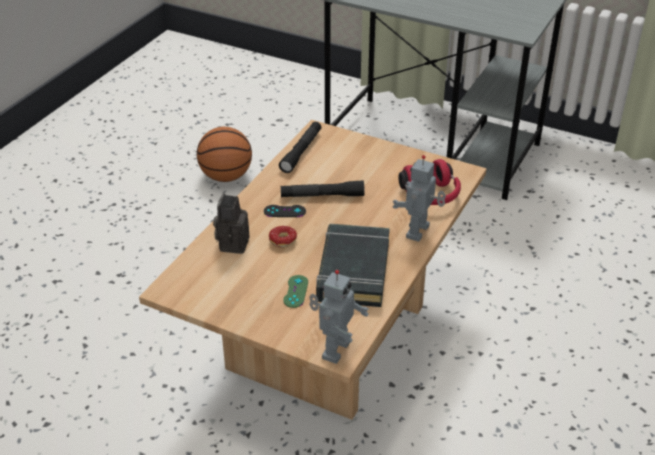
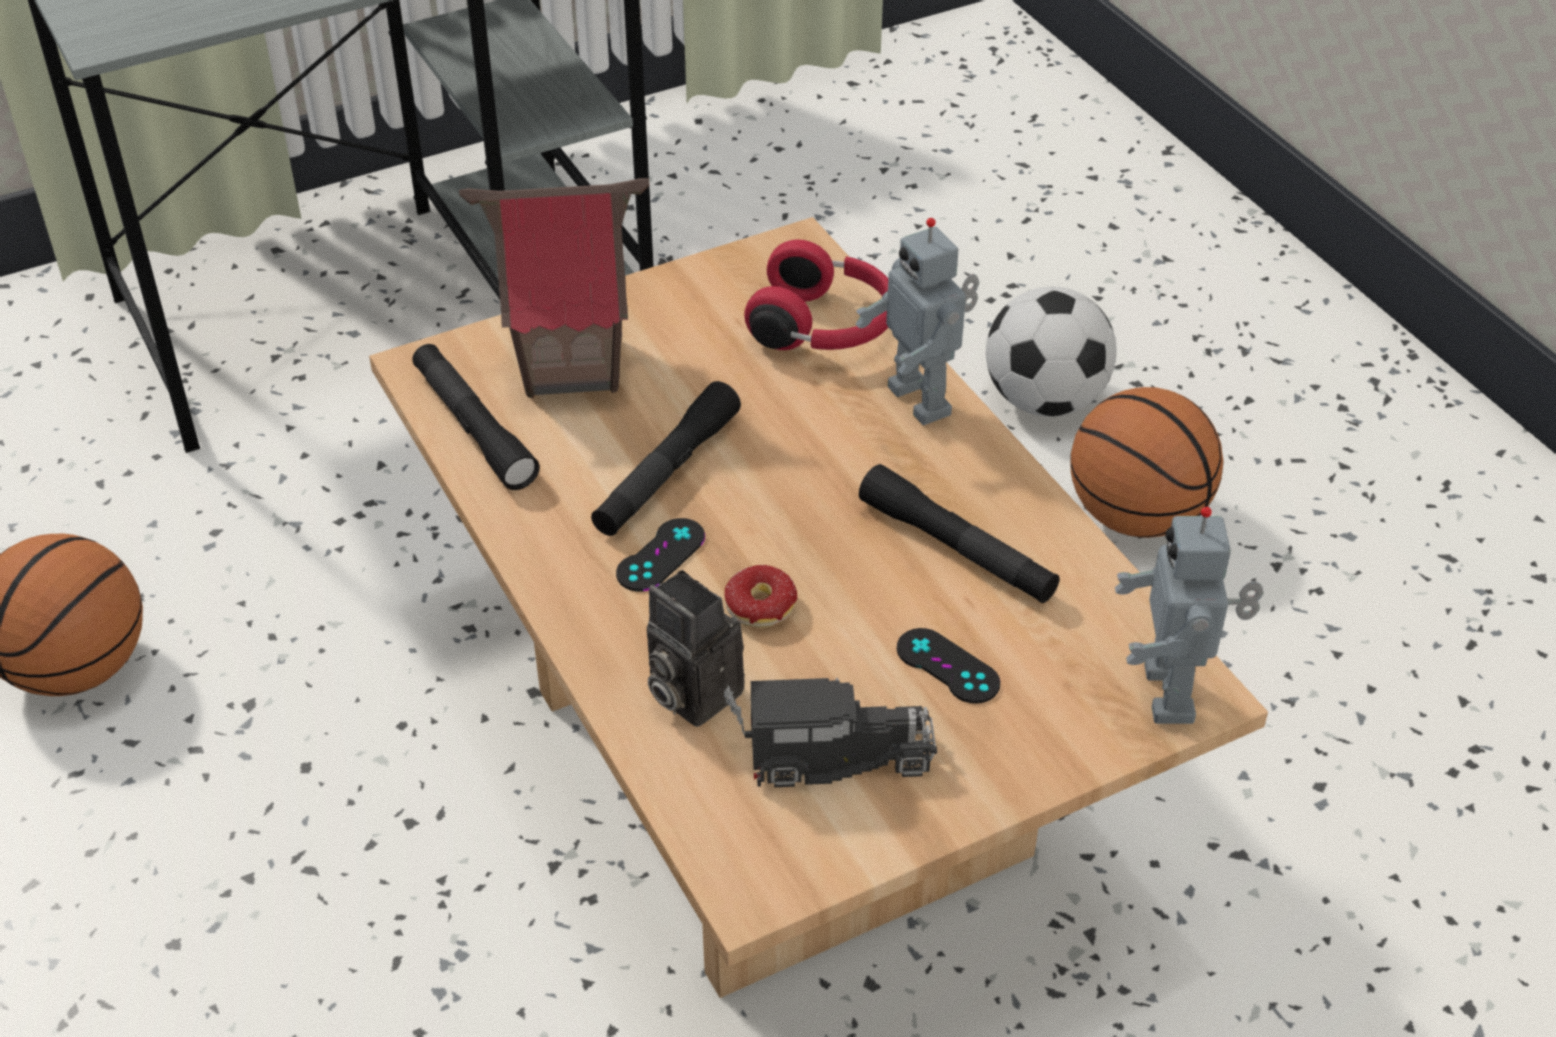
camera: 55 degrees left, 5 degrees up
(232, 282) = (829, 756): none -> toy truck
(296, 291) = (947, 666): green game controller -> black game controller
(334, 349) = (1174, 694): toy robot -> toy robot turned 150 degrees counterclockwise
(350, 155) = (570, 365): none -> toy house
(353, 271) = (957, 549): black book -> black flashlight
(550, 373) = (1136, 516): none -> basketball
(582, 319) = (1045, 400): none -> football

